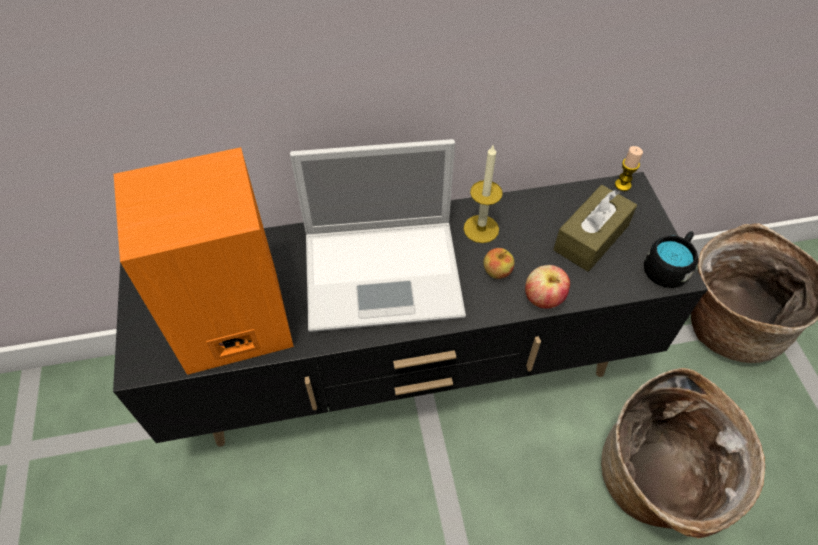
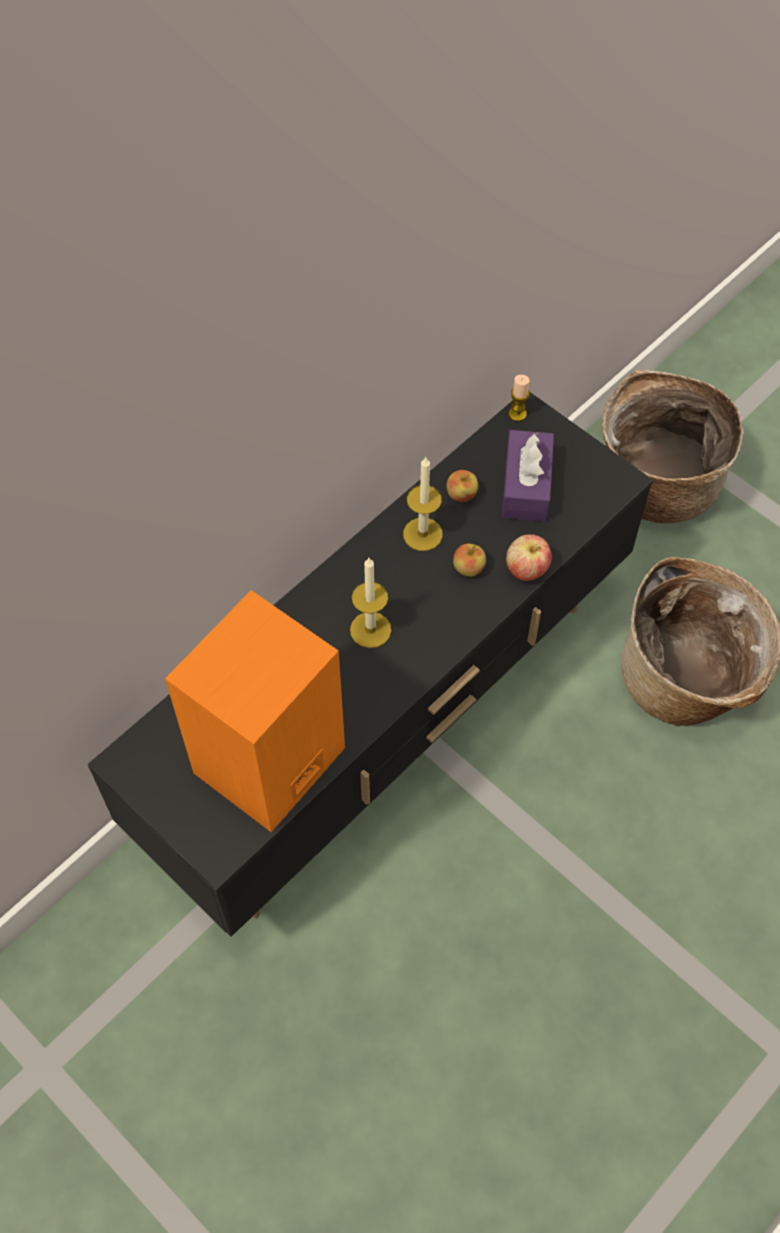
camera: 35 degrees left, 5 degrees up
(386, 273) = (370, 630): laptop -> candle
(533, 217) = (461, 495): none -> apple
(591, 238) = (526, 486): brown tissue box -> purple tissue box
(668, 267) = (609, 477): black mug -> none

